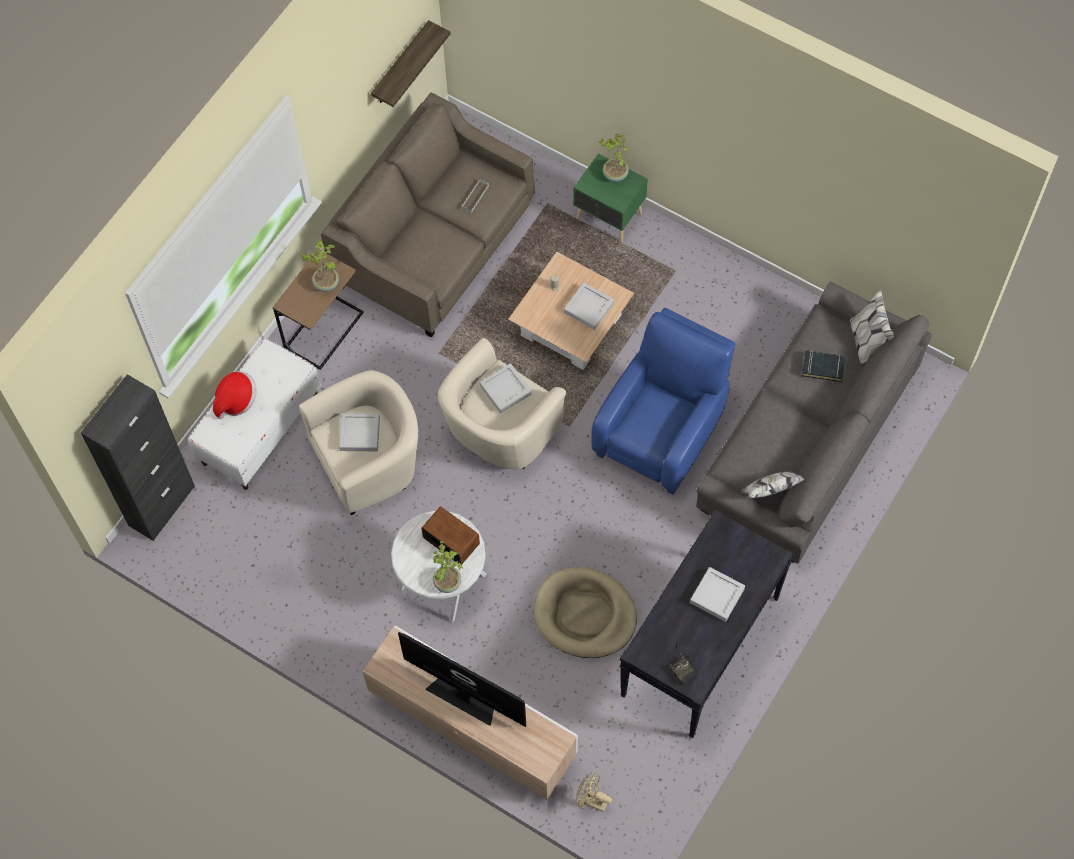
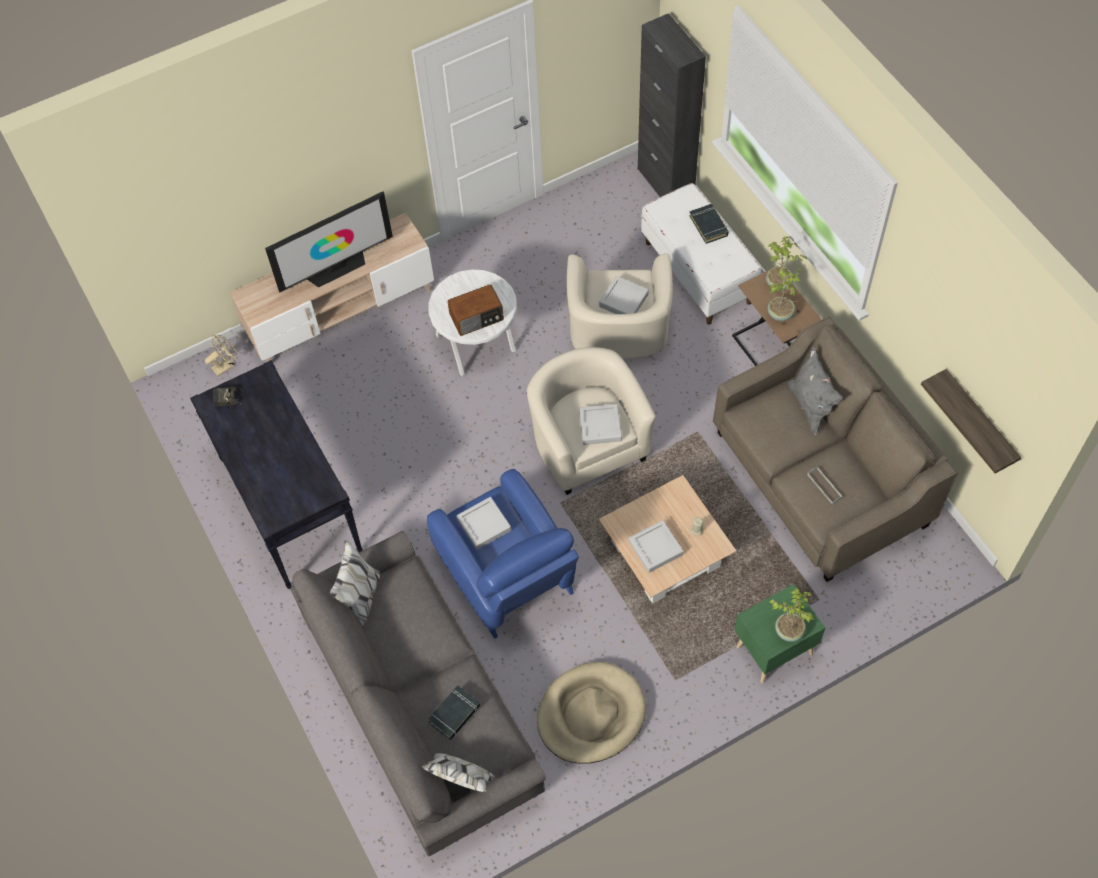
camera: 120 degrees right, 5 degrees down
(236, 400) = (709, 225): hat -> black book
(401, 237) = (810, 406): none -> grey pillow
(448, 582) = (441, 300): potted plant -> potted plant (778, 284)
(584, 615) = (377, 431): beige dog bed -> beige dog bed (591, 714)
(717, 596) = (270, 457): grey tray -> grey tray (484, 525)

